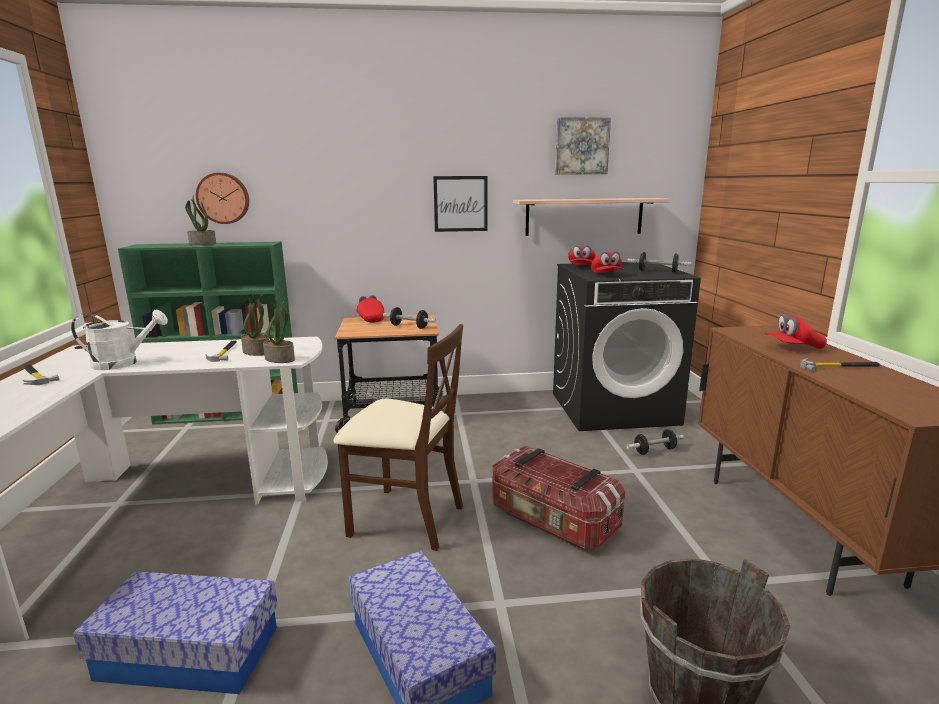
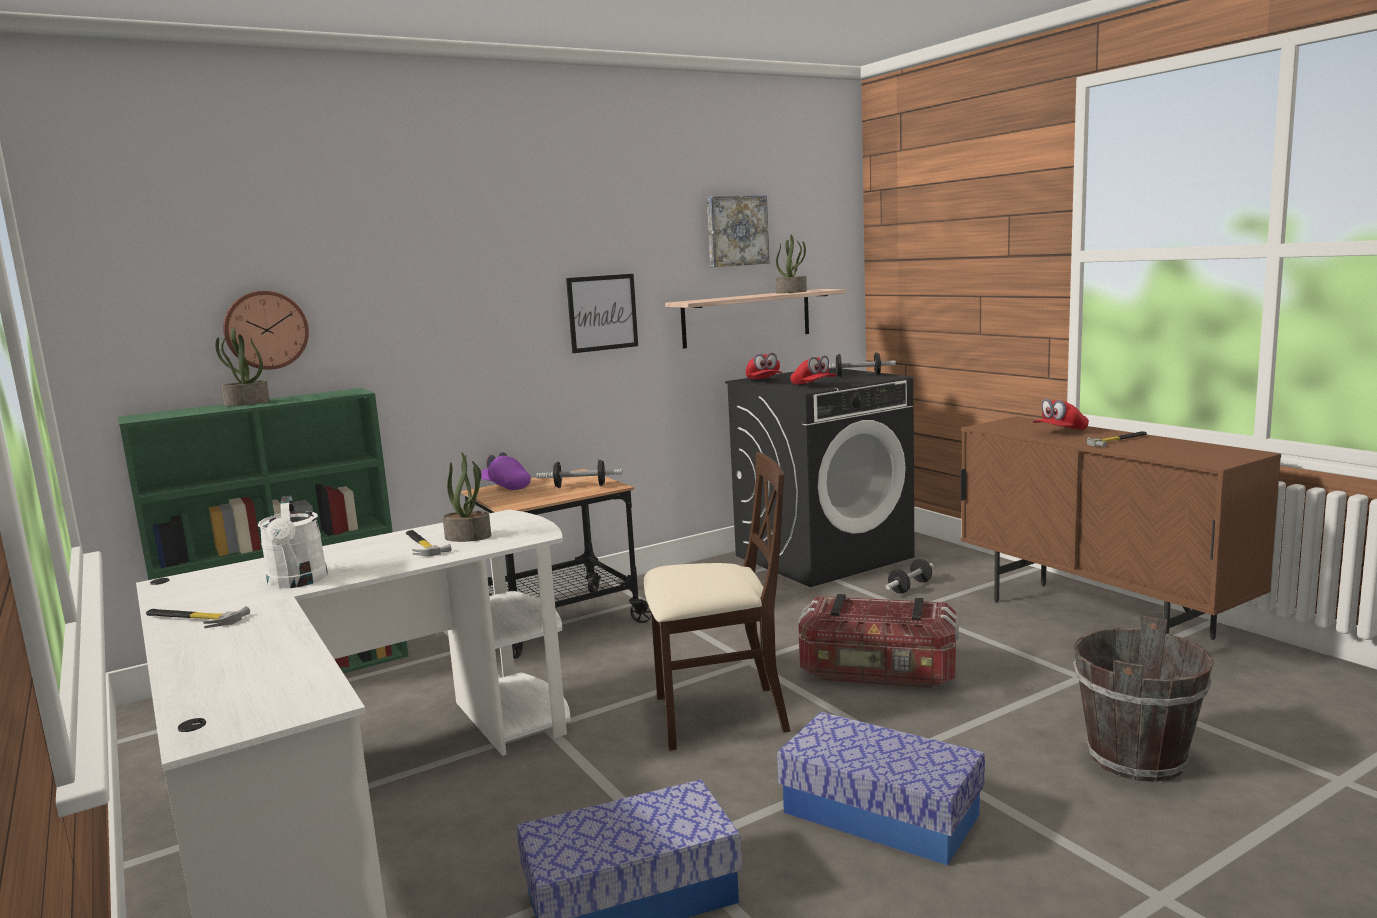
camera: 25 degrees left, 5 degrees down
(123, 363) = (297, 582): white watering can -> white watering can turned 105 degrees clockwise
(280, 359) = (521, 537): potted plant -> potted plant (791, 292)
(370, 318) = (505, 486): red cap -> purple cap

